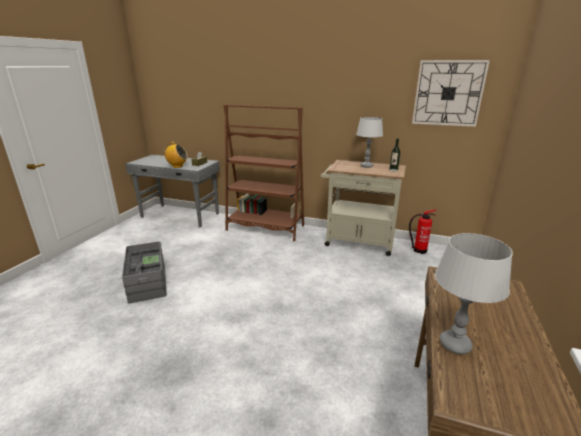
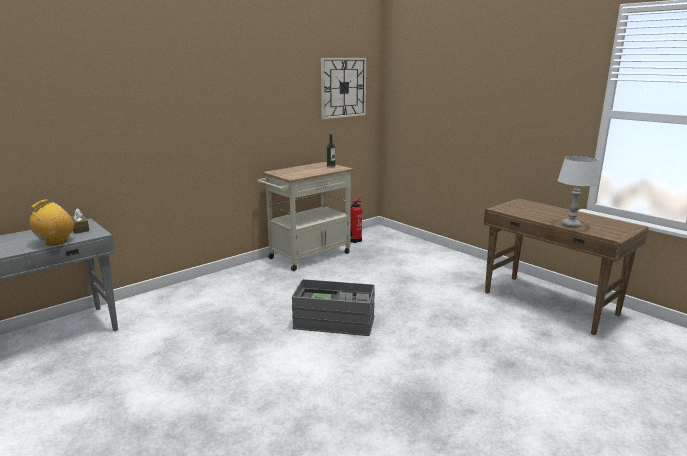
camera: 60 degrees left, 5 degrees down
(148, 281) = (219, 399): grey storage box -> grey storage box (334, 321)
(265, 228) = (202, 289): brown bookcase -> none
(366, 166) = (304, 169): grey table lamp -> none

